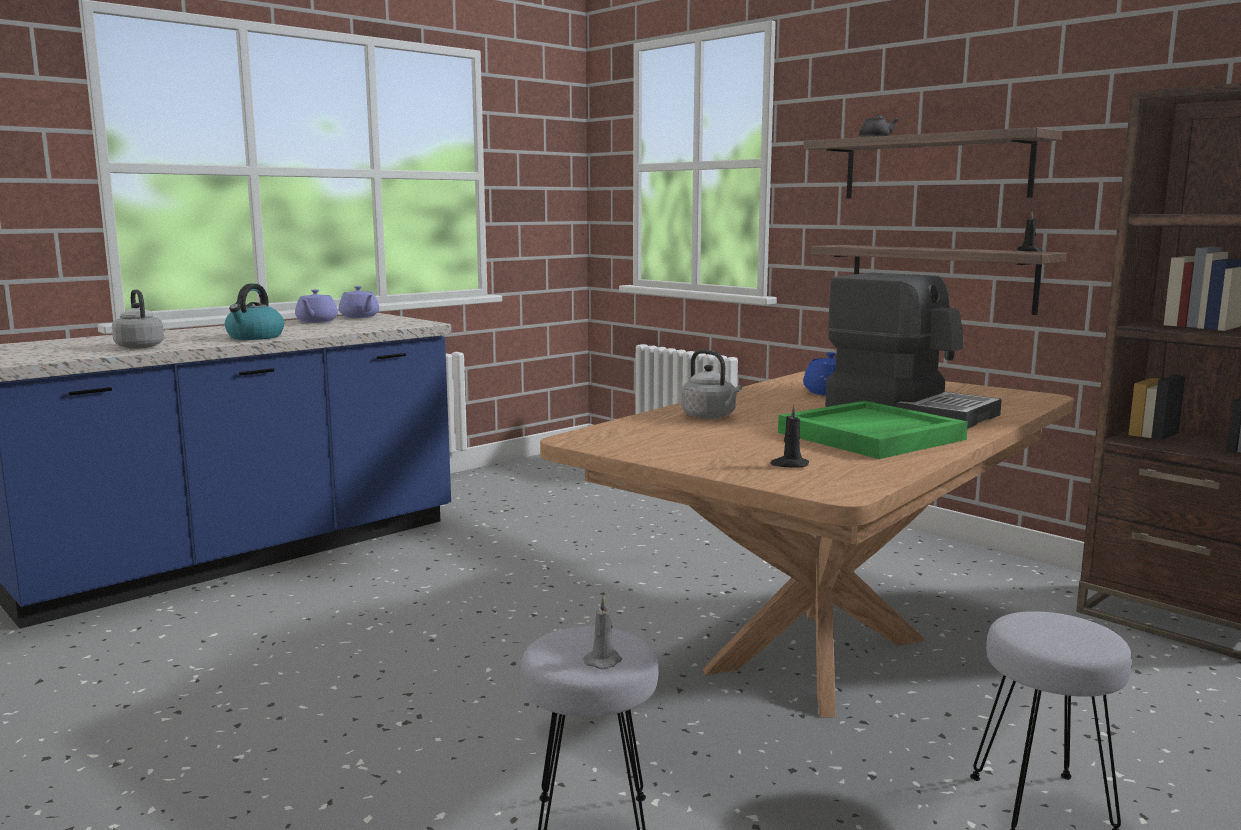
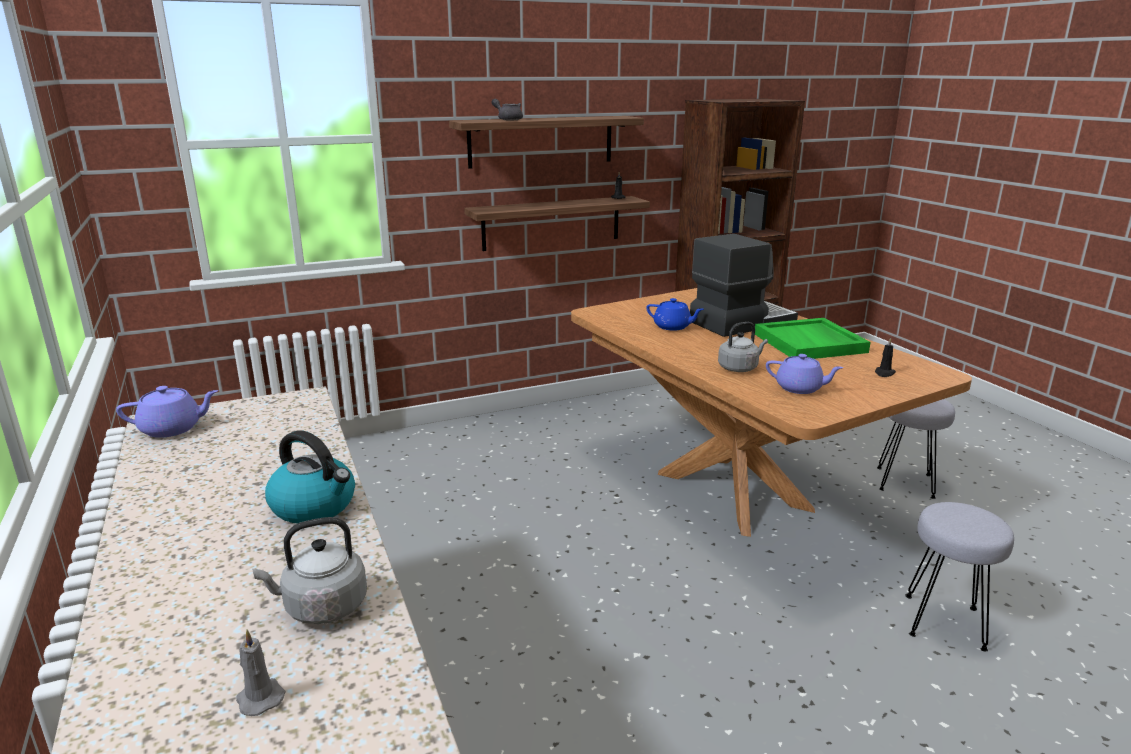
camera: 70 degrees left, 10 degrees up
(316, 321) = (182, 459): purple teapot -> purple teapot (800, 388)
(604, 661) = (985, 518): grey candle -> grey candle (259, 697)

